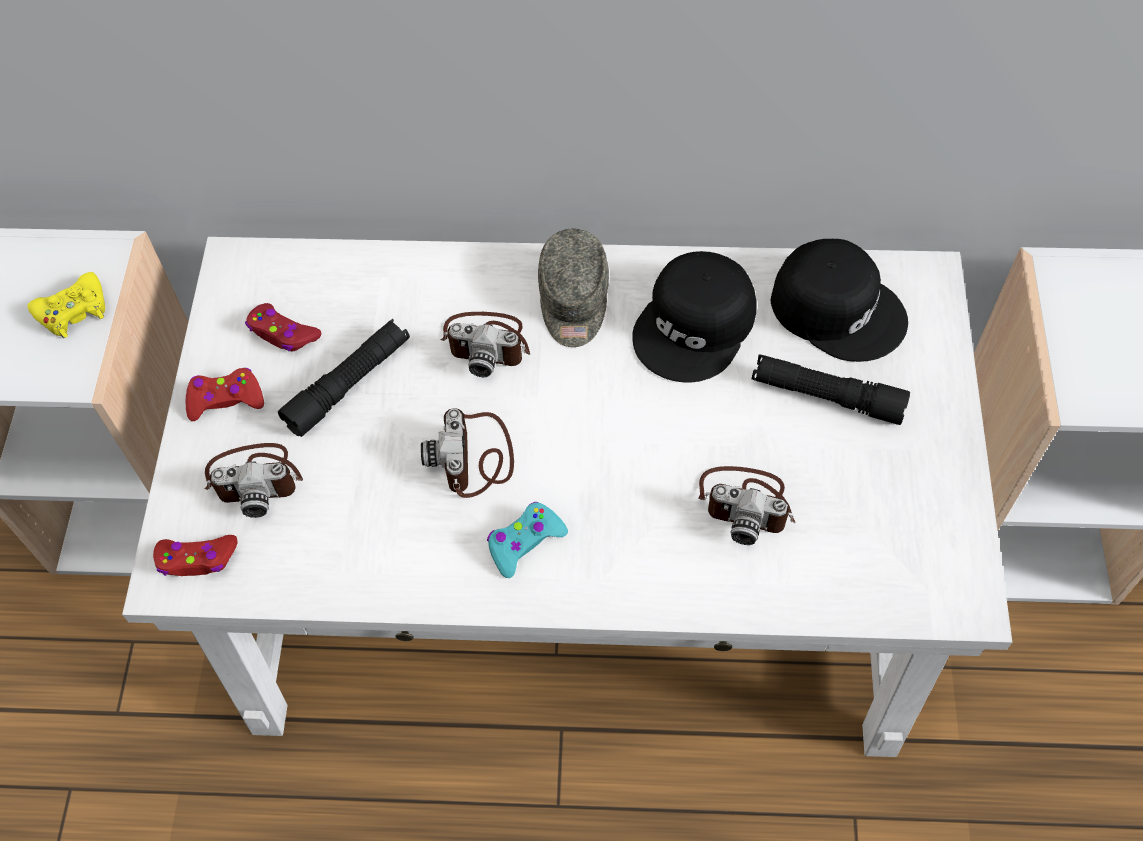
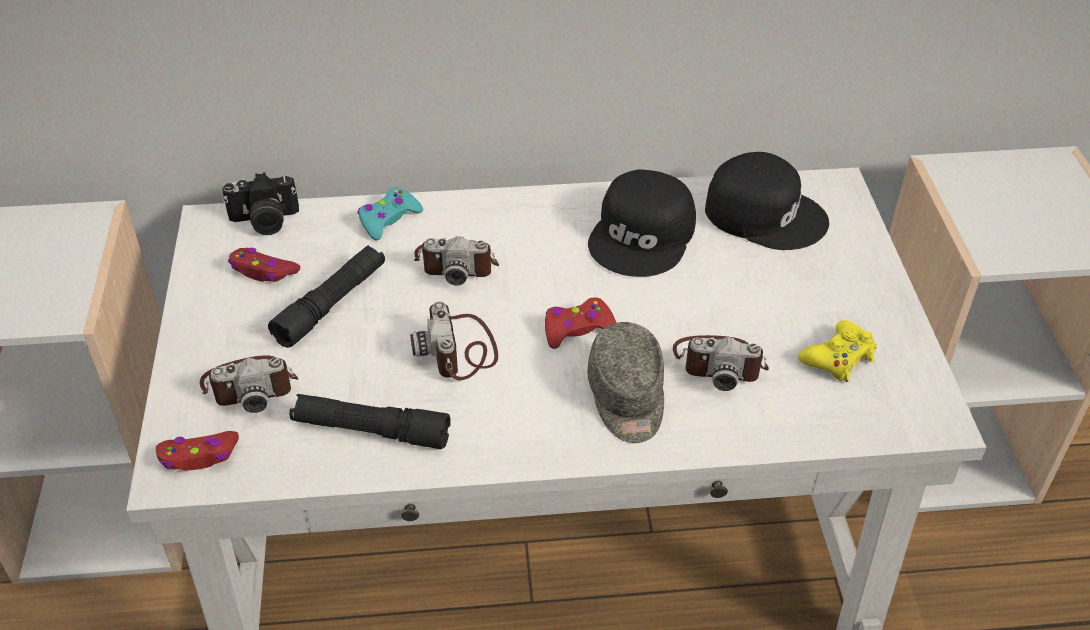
camera: 10 degrees left, 15 degrees down
(74, 311) = (60, 264): yellow game controller -> yellow game controller (838, 358)
(225, 399) = (213, 325): red game controller -> red game controller (577, 329)
(291, 267) = (264, 221): none -> camera
(524, 542) = (519, 412): turquoise game controller -> turquoise game controller (388, 219)
(573, 300) = (530, 226): grey cap -> grey cap (627, 397)
(827, 396) = (771, 277): black flashlight -> black flashlight (371, 430)

